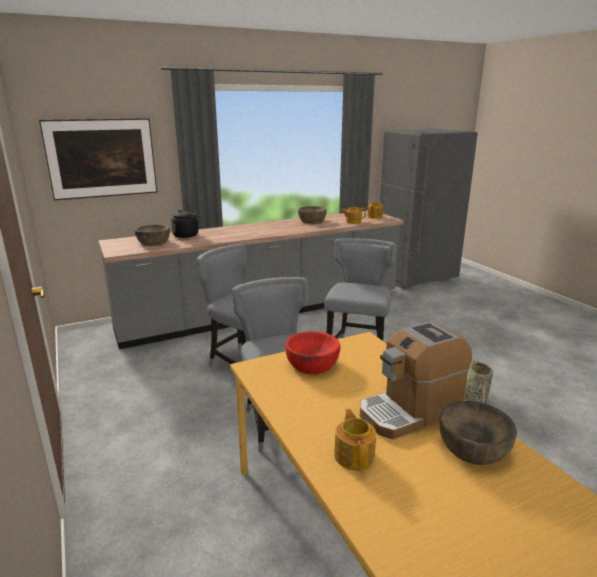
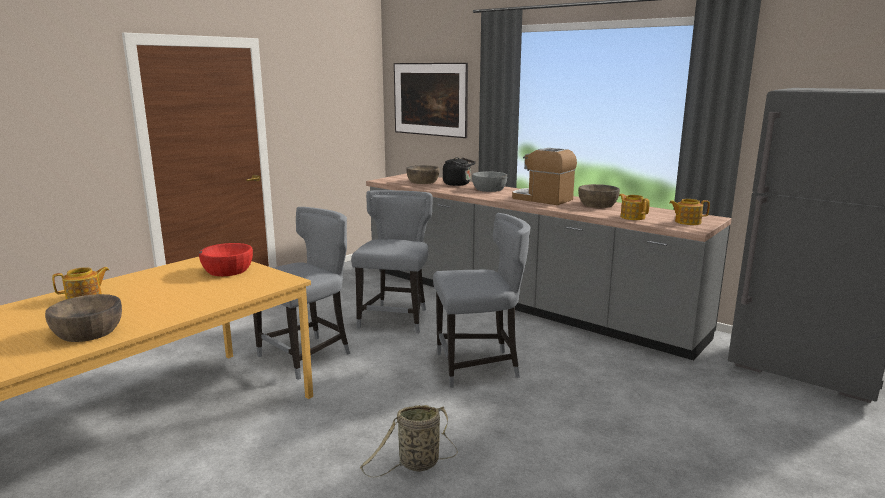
camera: 65 degrees right, 5 degrees down
(222, 231) = (489, 189): none -> grey bowl
(410, 411) = (147, 307): coffee machine -> coffee machine (542, 199)

